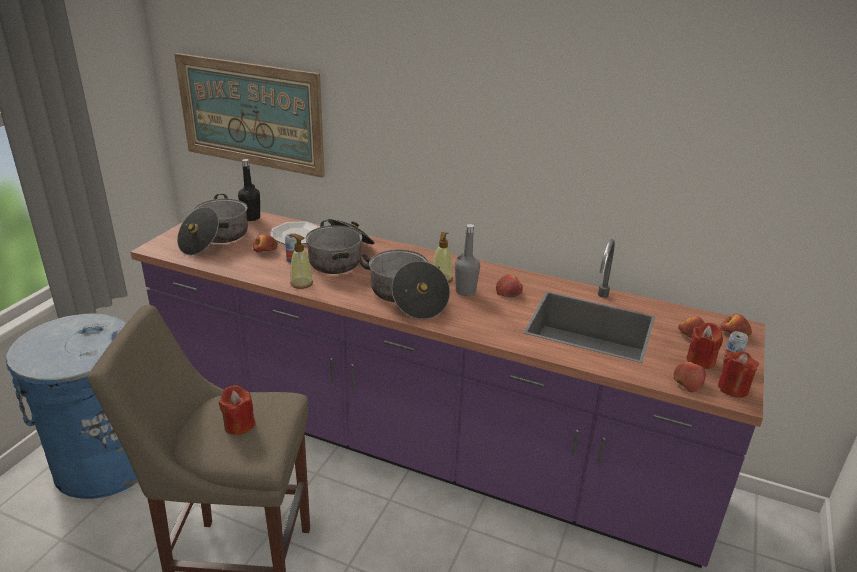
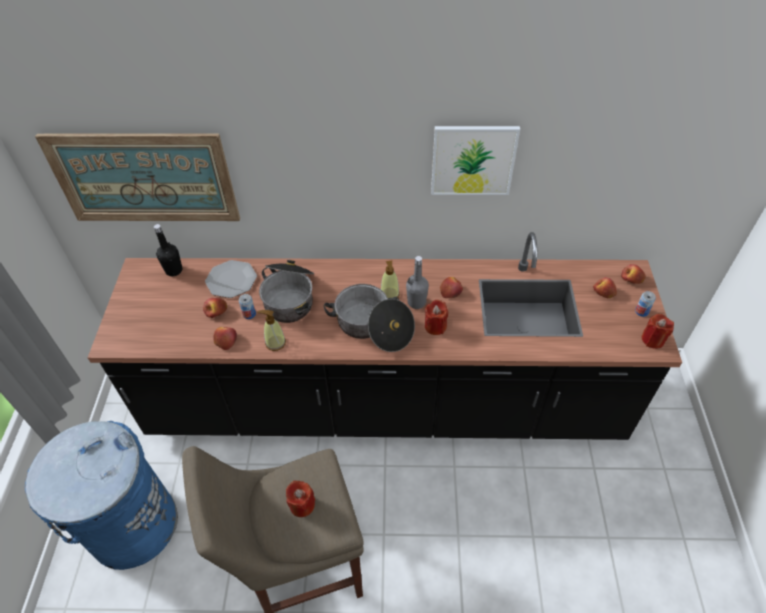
camera: 20 degrees left, 20 degrees up
(215, 239) = (158, 311): cooking pot -> none
(422, 444) = (385, 404): purple counter -> black counter
(557, 142) = (473, 160): none -> picture
(687, 382) = (621, 345): apple -> apple (225, 340)
(700, 360) = (621, 318): red candle -> red candle (435, 326)

